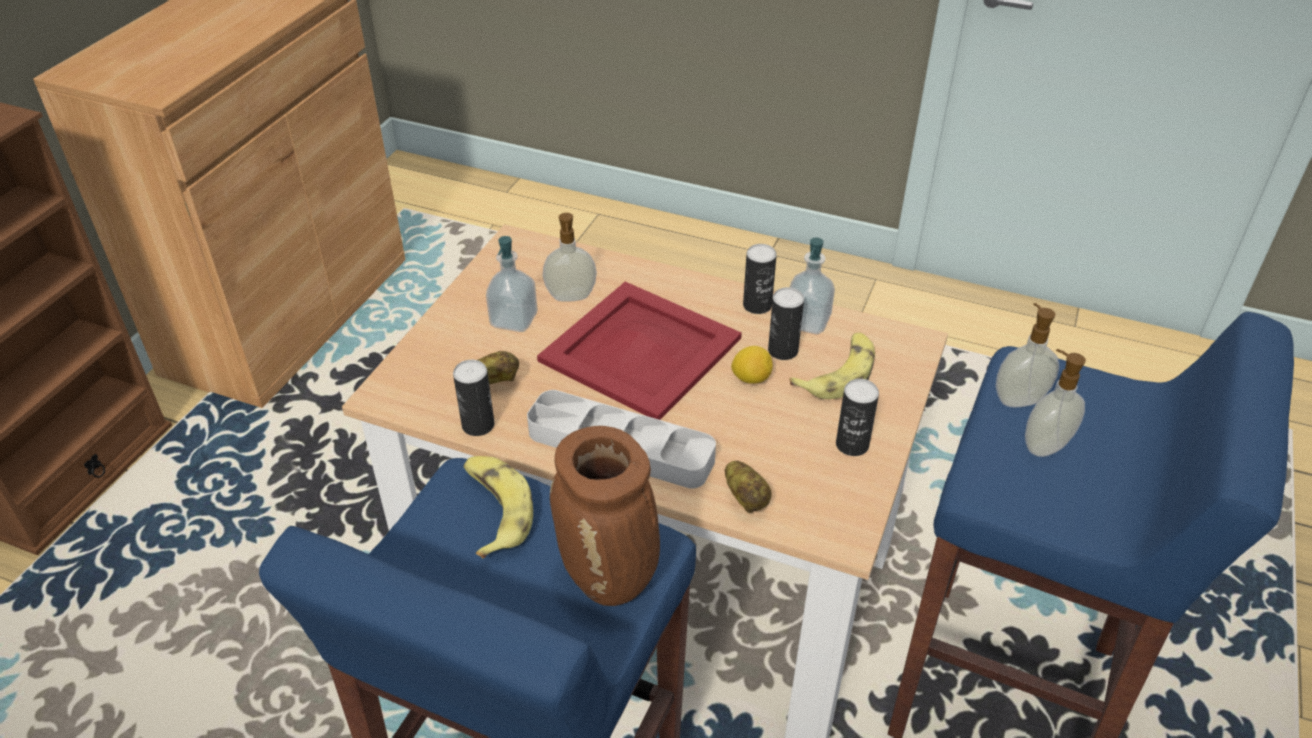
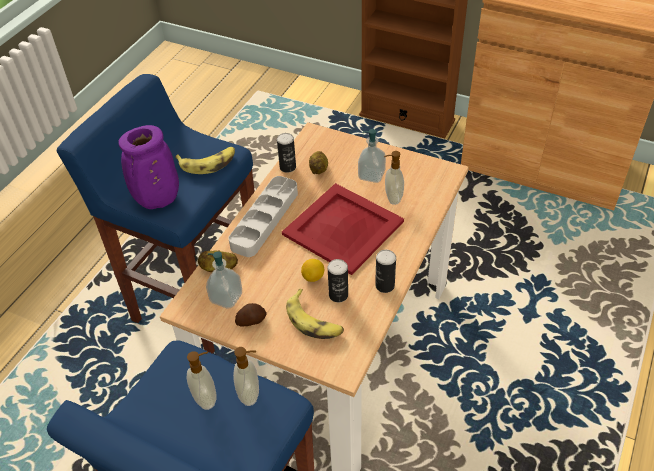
camera: 95 degrees right, 5 degrees up
(611, 581) = (157, 201): brown vase -> purple vase
(807, 321) = (367, 310): soap dispenser -> soap dispenser (226, 297)
(852, 445) = (251, 320): can -> potato

